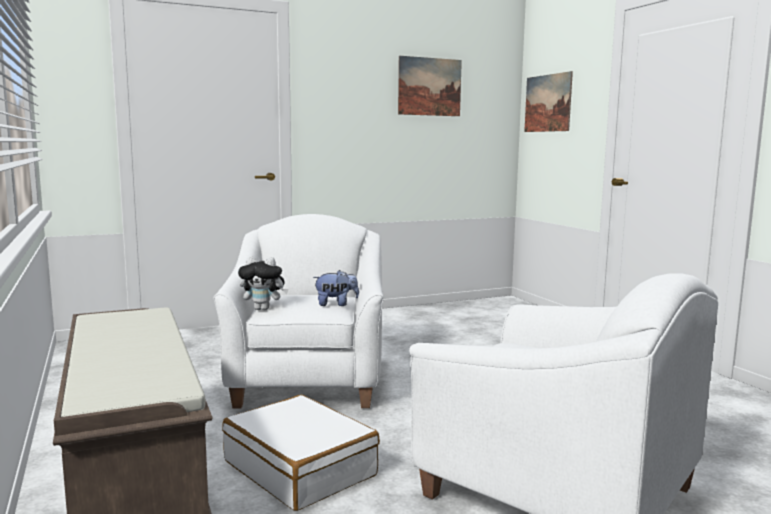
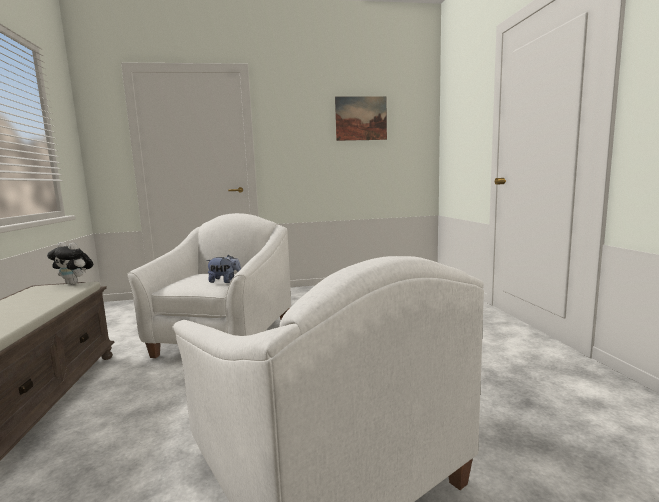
camera: 15 degrees right, 0 degrees up
(264, 309) = (171, 284): plush toy -> plush toy (75, 283)
(300, 468) = (141, 416): white suitcase -> none
(547, 103) = (454, 123): picture -> none

